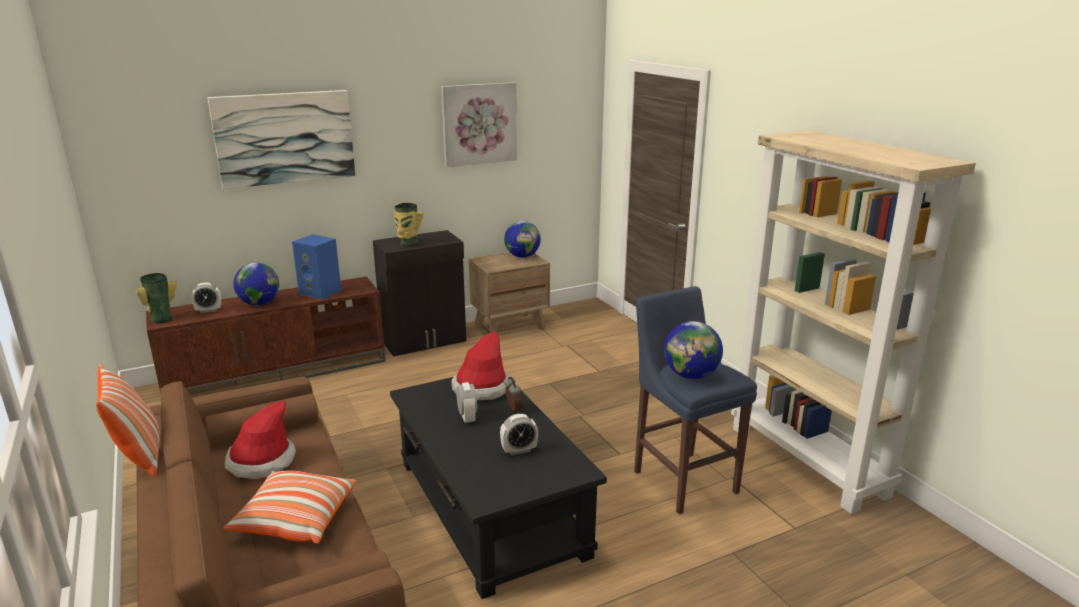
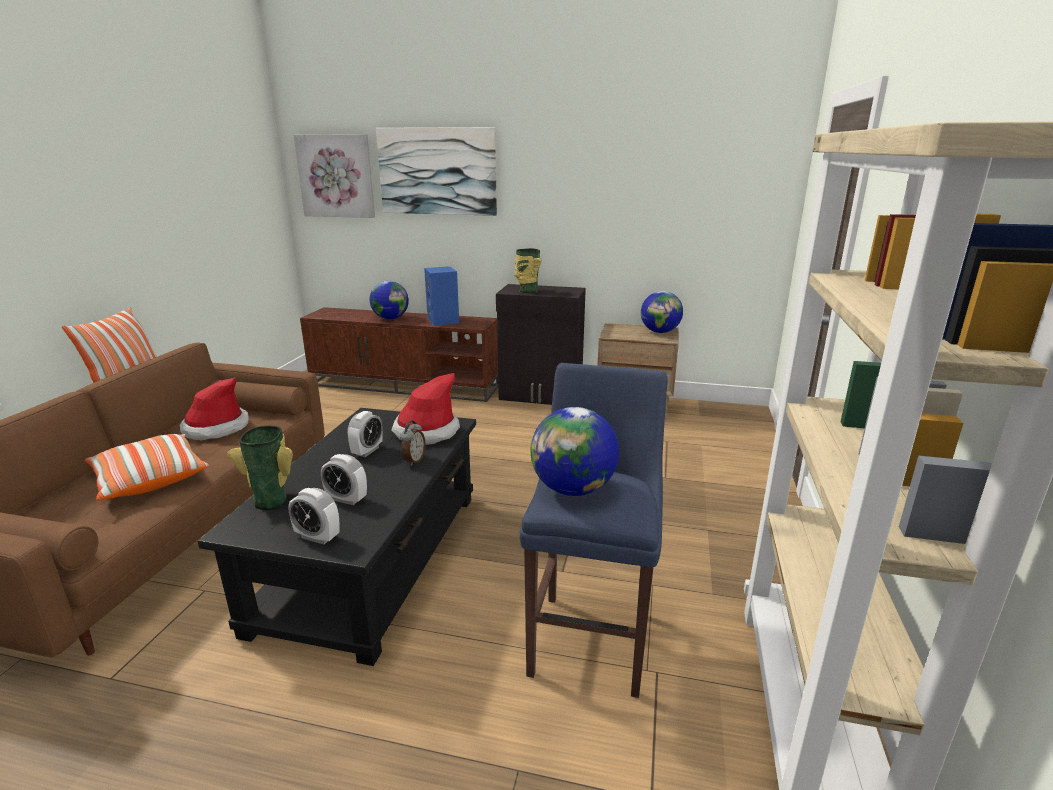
camera: 40 degrees right, 0 degrees up
(161, 319) = (320, 313): vase -> vase (273, 499)
(208, 310) = (354, 315): alarm clock -> alarm clock (317, 537)
(479, 124) = (634, 174): picture -> picture (336, 176)

